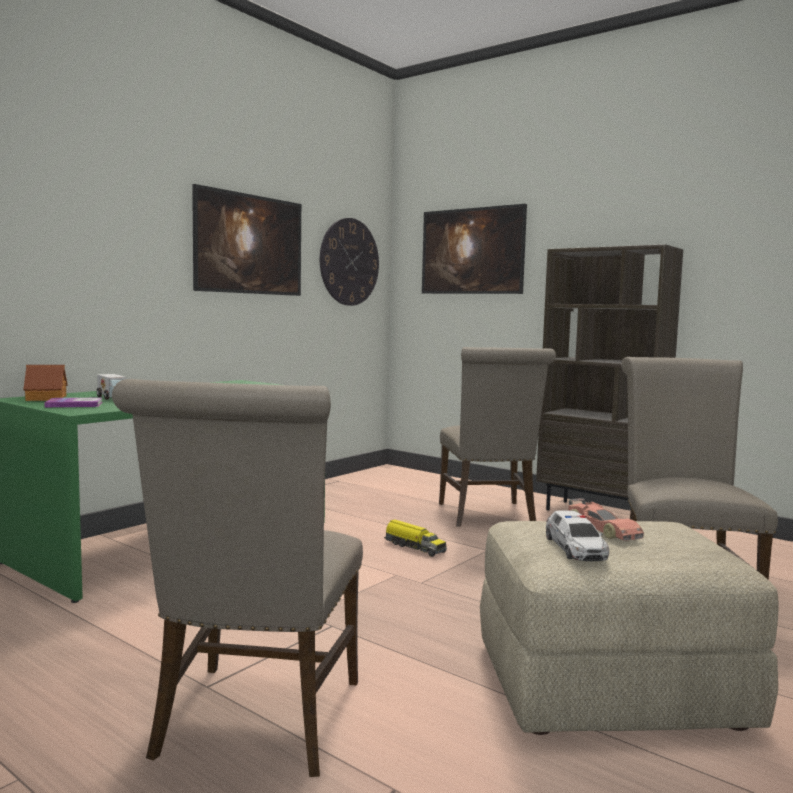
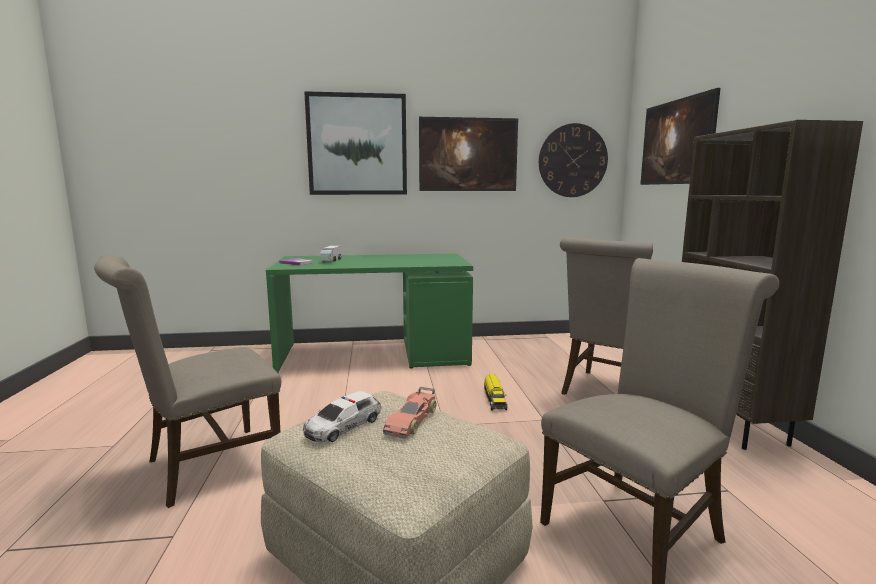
camera: 45 degrees right, 5 degrees up
(47, 398) = (304, 258): toy house -> none
(109, 214) = (357, 145): none -> picture

